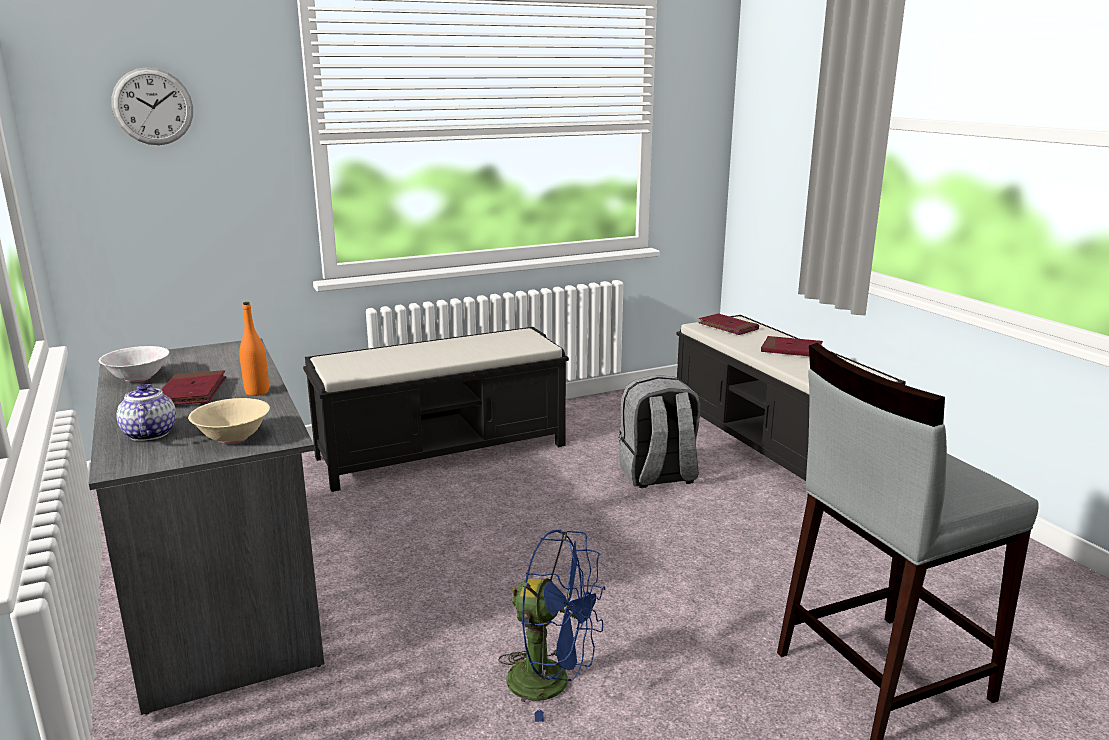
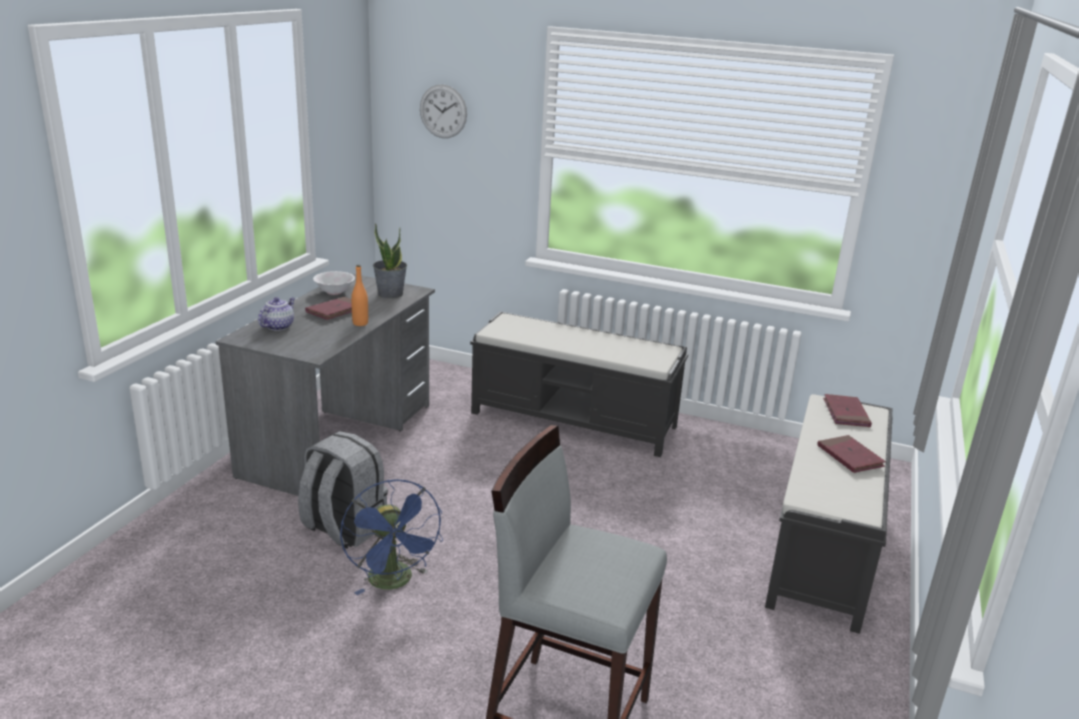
camera: 45 degrees right, 5 degrees up
(220, 357) = (390, 294): none -> potted plant
(232, 438) = (299, 344): beige bowl -> none
(658, 476) = (683, 513): grey backpack -> grey backpack (343, 528)

